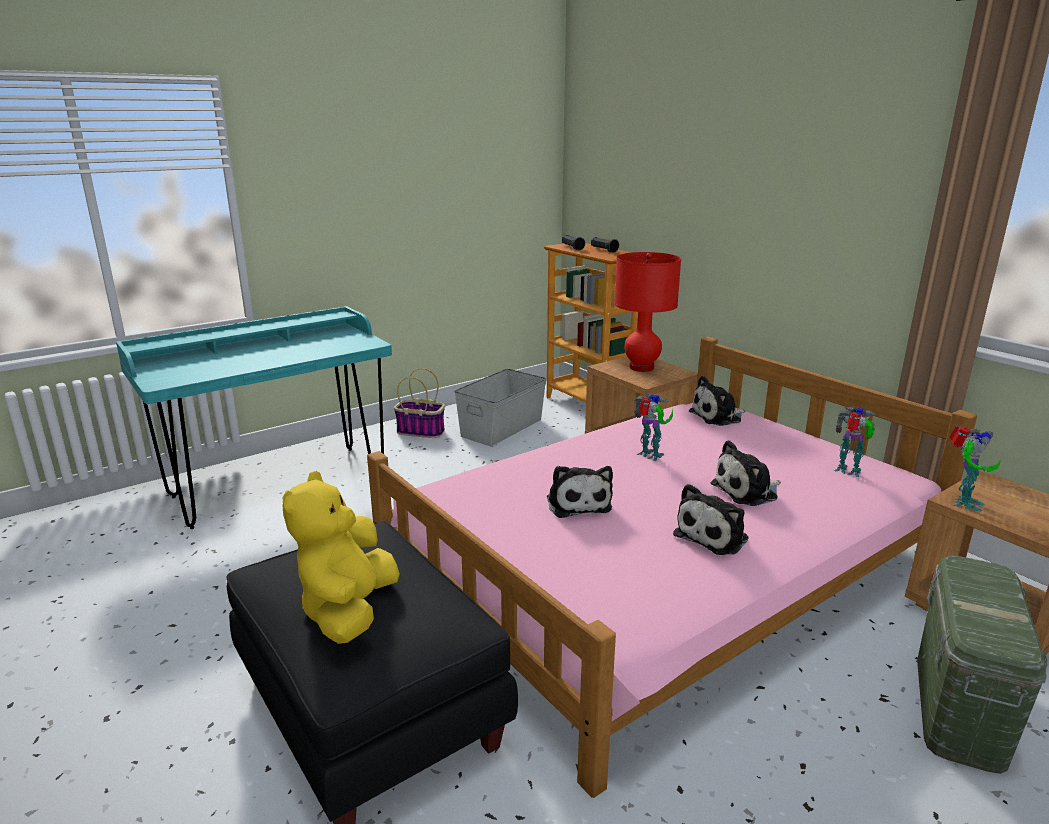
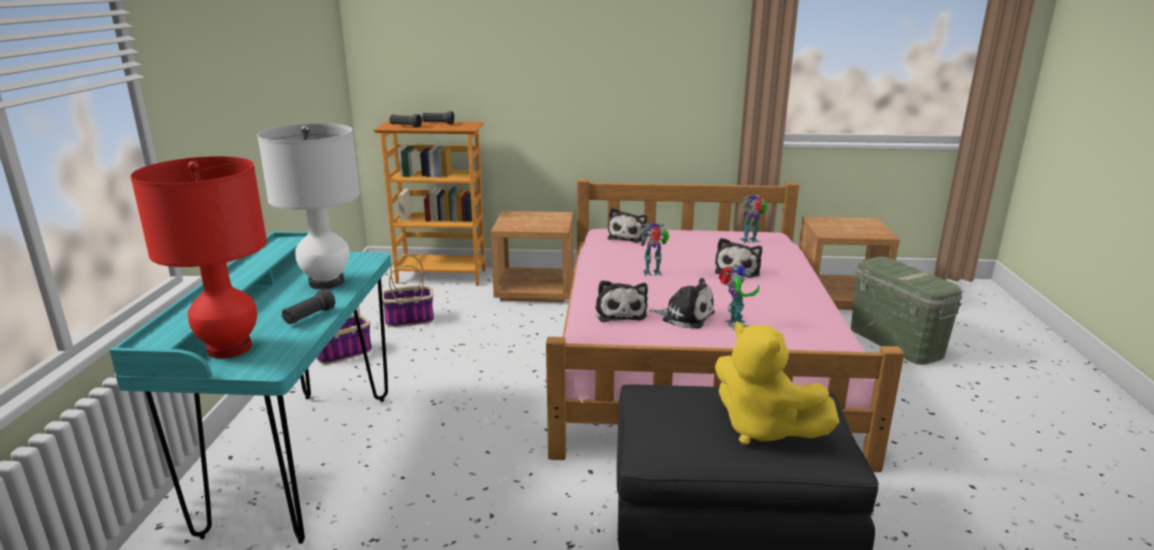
camera: 50 degrees left, 0 degrees up
(246, 365) = (309, 317): none -> black flashlight
(310, 350) = (326, 282): none -> white table lamp
(501, 427) = (409, 320): grey storage box -> basket
(641, 368) = (530, 220): red table lamp -> red table lamp (229, 349)
(714, 536) = (777, 298): plush toy -> plush toy (620, 313)
(963, 503) = (830, 233): toy robot -> toy robot (734, 325)

